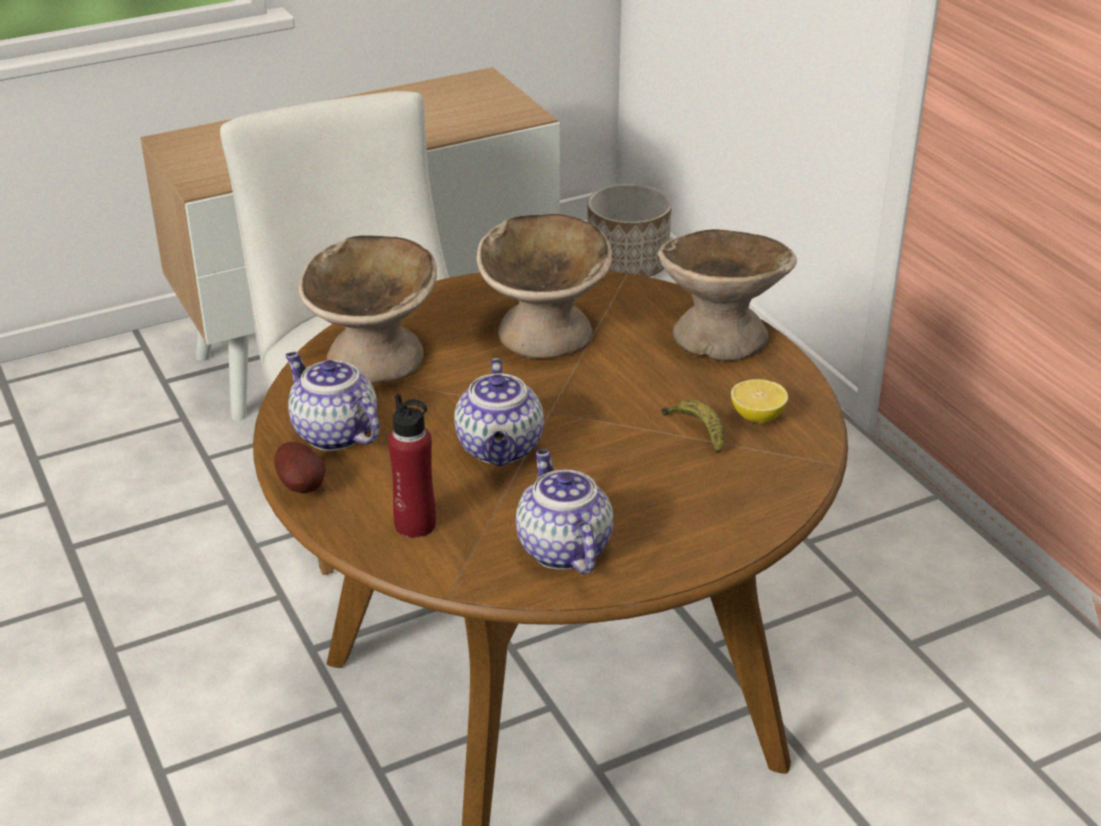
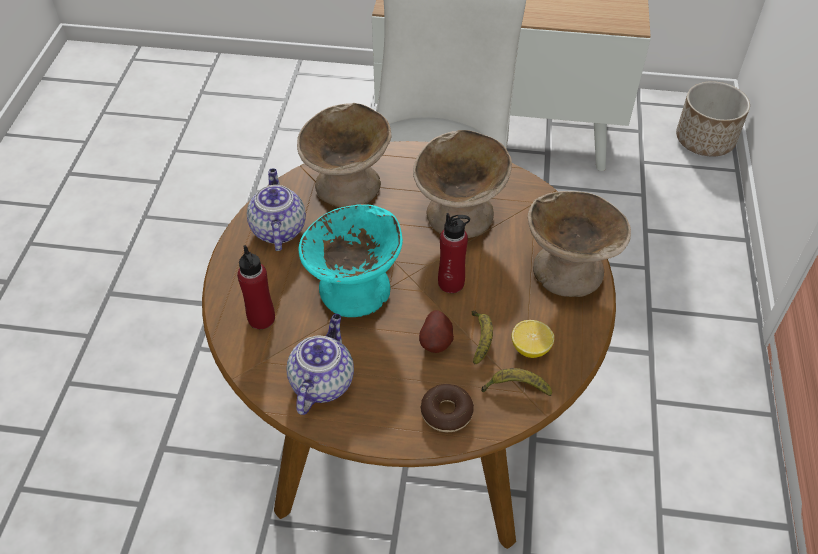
camera: 35 degrees right, 15 degrees up
(303, 487) = (230, 259): potato -> potato (437, 342)
(501, 449) = (355, 289): teapot -> turquoise bowl
(606, 397) = (451, 283): none -> red bottle
(734, 510) = (446, 413): none -> donut
(781, 456) = (515, 388): none -> banana

